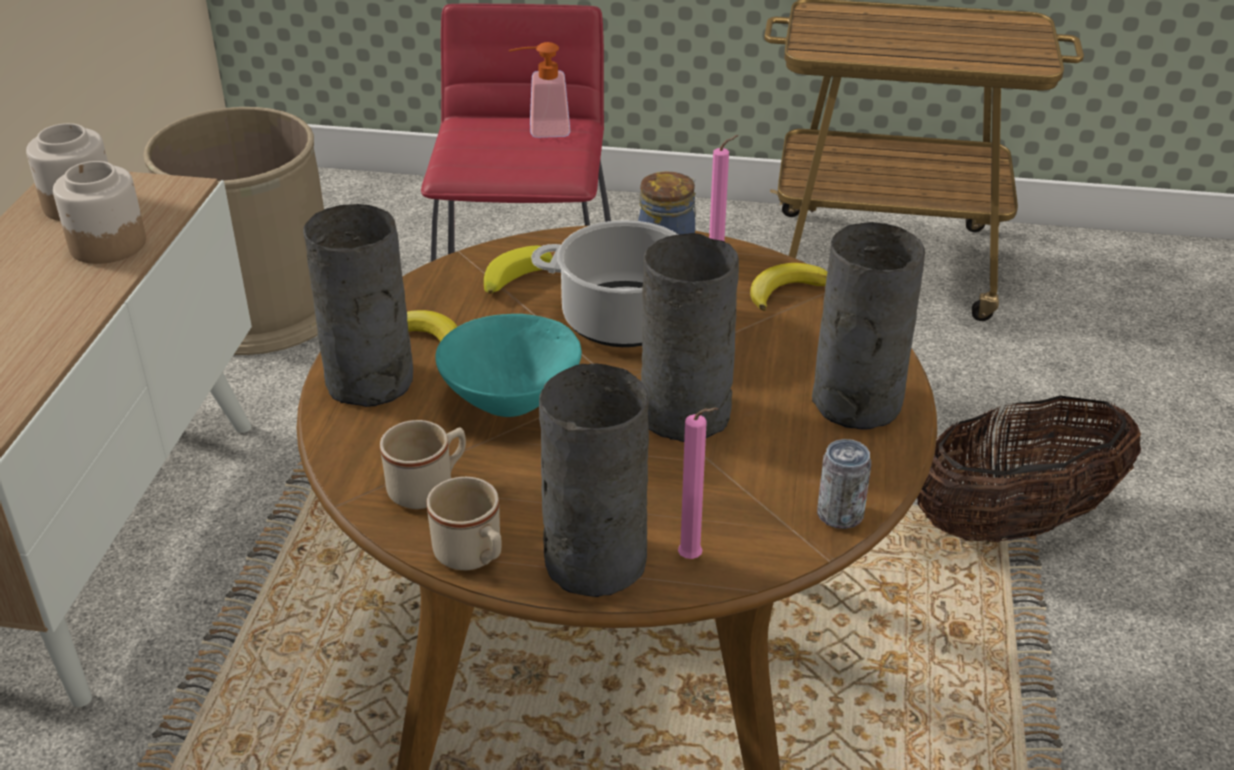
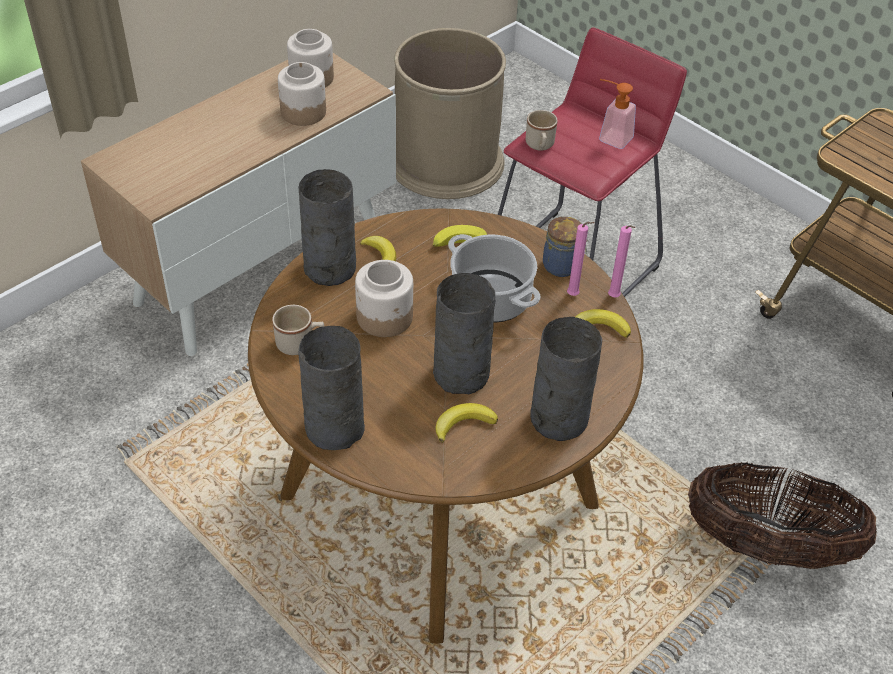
camera: 35 degrees right, 10 degrees up
(473, 557) = (284, 393): beige mug -> beige mug (540, 146)
(513, 400) = (385, 317): turquoise bowl -> jar
(693, 559) = (379, 455): pink candle -> pink candle (614, 298)
(755, 466) = (463, 424): none -> banana
(840, 515) = (475, 475): can -> none

